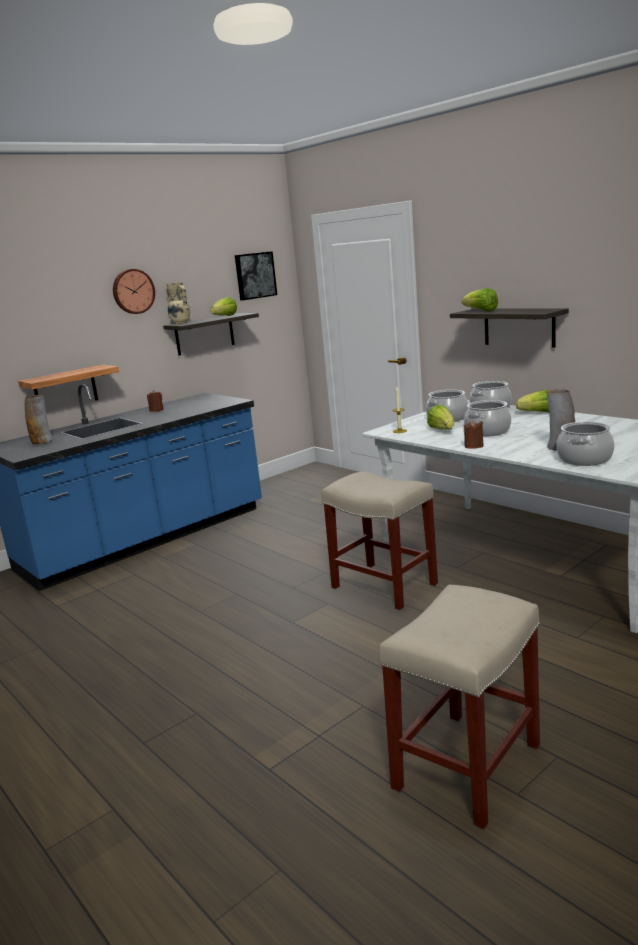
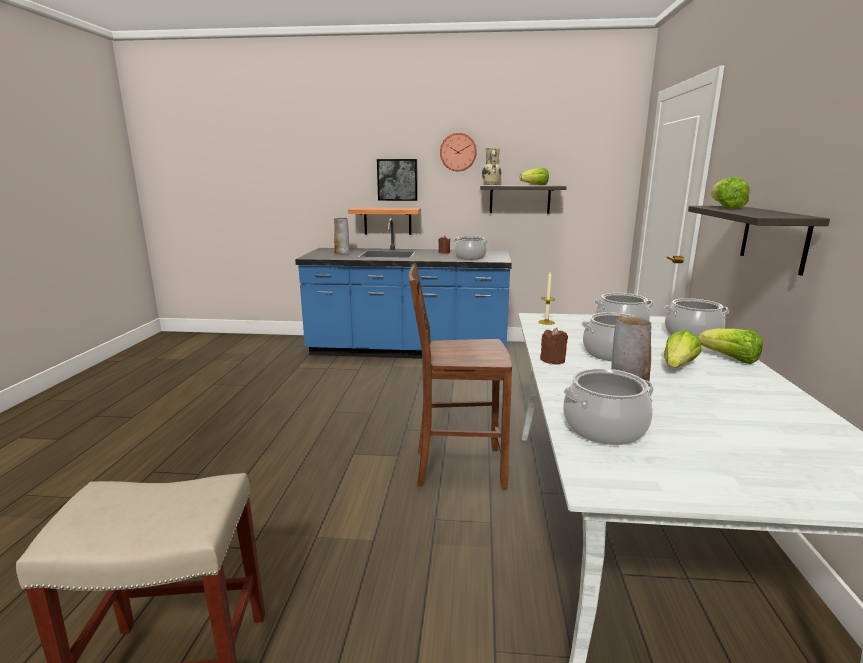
camera: 45 degrees right, 0 degrees up
(200, 406) = (470, 257): none -> cooking pot
(254, 275) = (588, 152): picture -> picture (397, 180)
(382, 585) = (457, 467): beige stool -> brown chair
(442, 430) = (580, 335): lettuce -> lettuce (678, 366)

